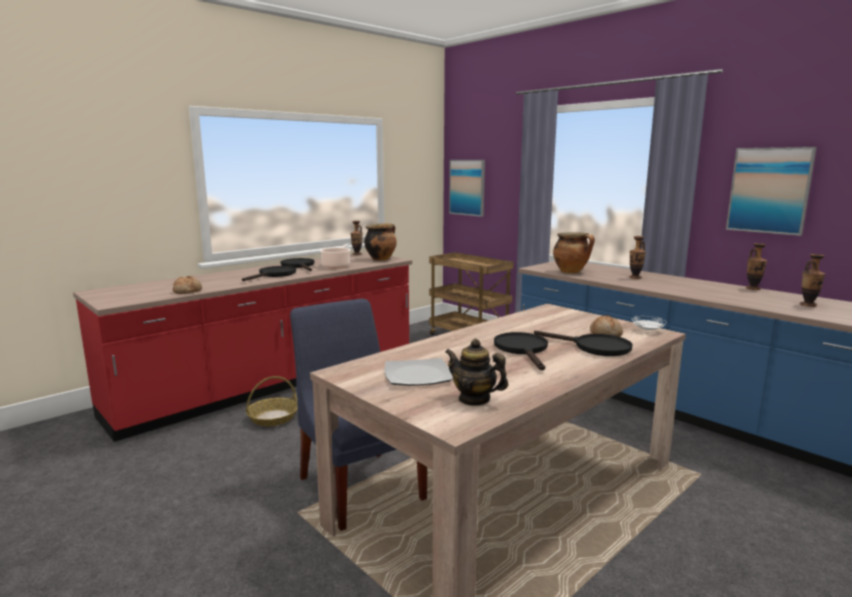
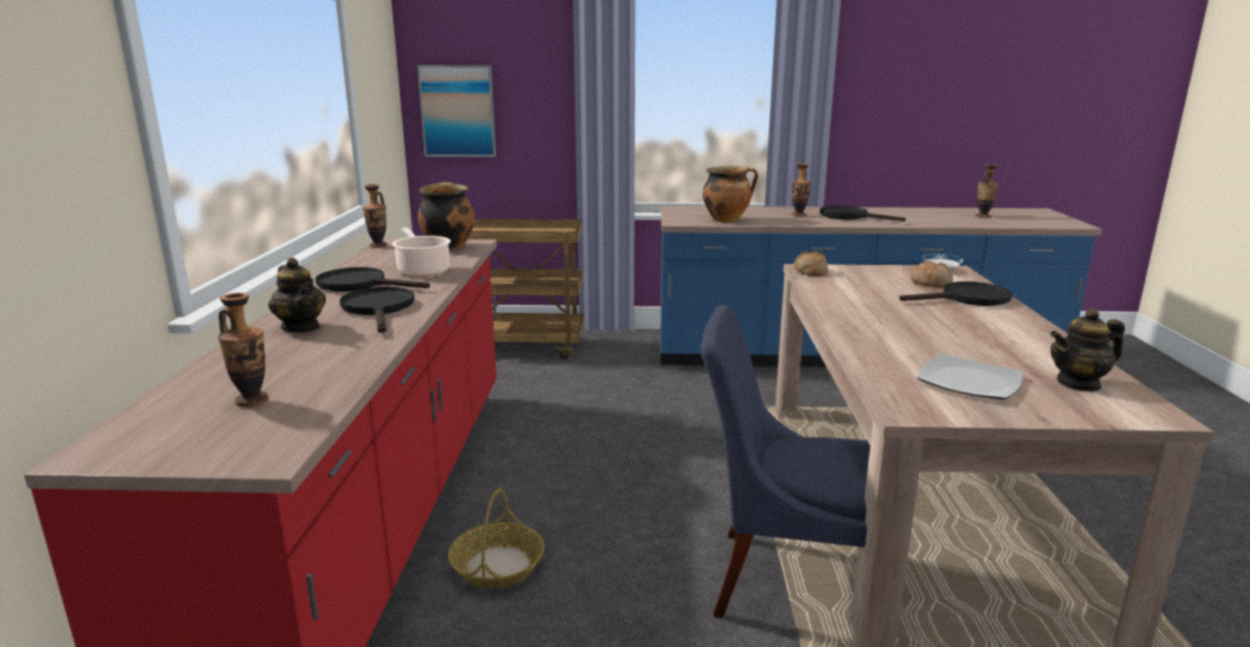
camera: 45 degrees left, 5 degrees up
(187, 291) = (336, 380): bread -> bread (810, 272)
(235, 275) = (301, 327): none -> teapot
(523, 350) = (938, 320): black frying pan -> black frying pan (850, 216)
(753, 288) = (907, 208): vase -> vase (252, 401)
(769, 190) = (899, 100): picture -> none

